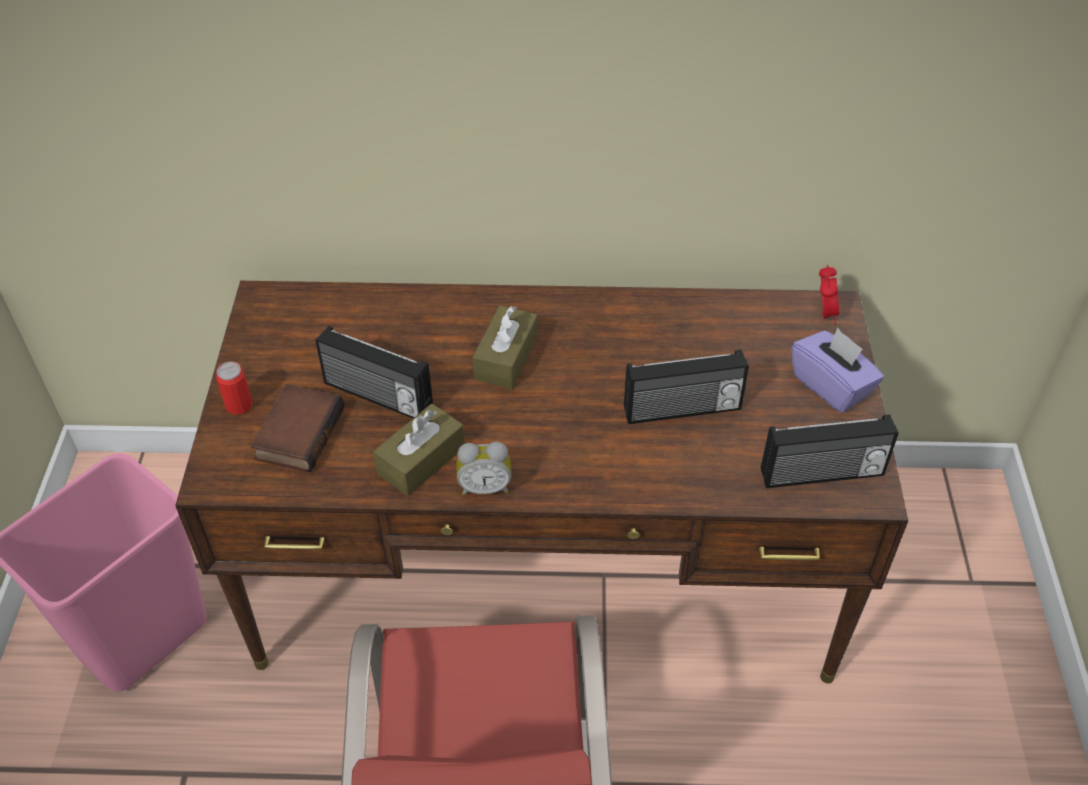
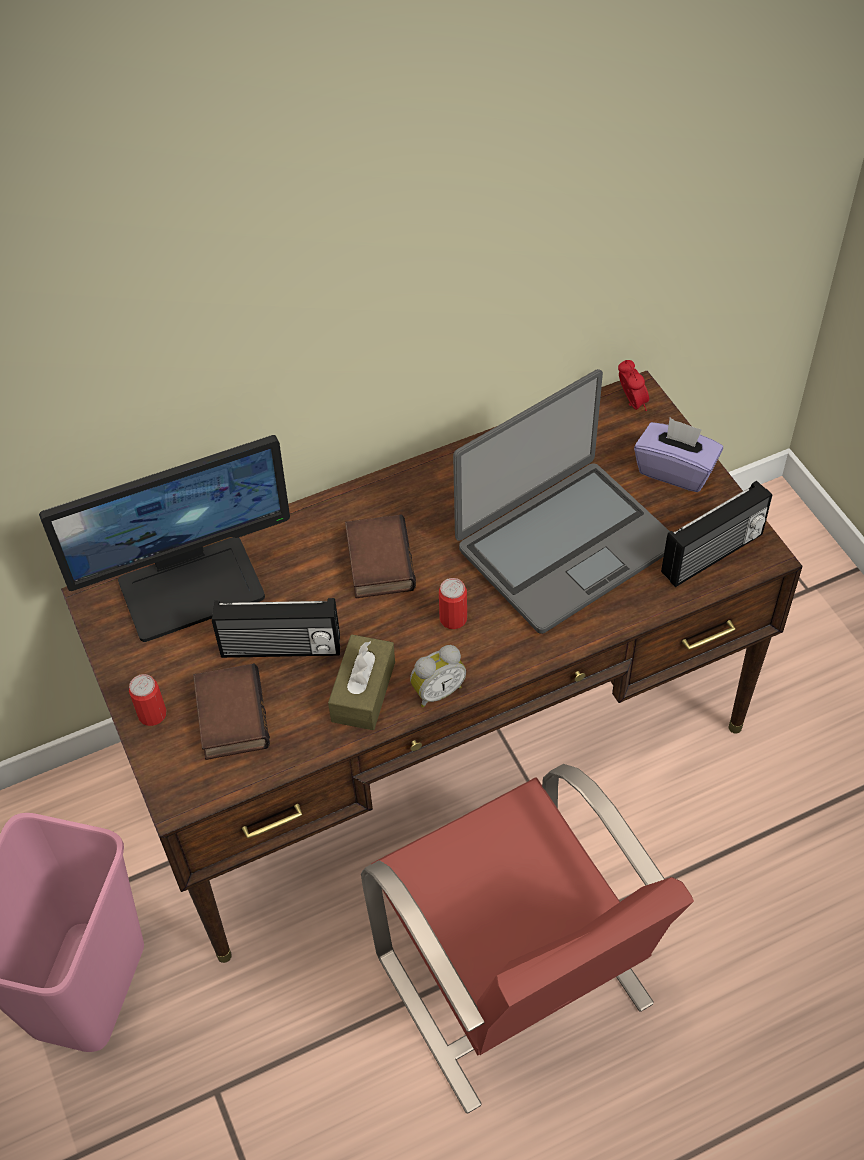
camera: 25 degrees left, 5 degrees up
(340, 318) = (191, 586): none -> monitor
(506, 358) = (377, 561): brown tissue box -> book
(540, 432) = (453, 618): none -> can
(682, 410) = (564, 545): radio -> laptop

